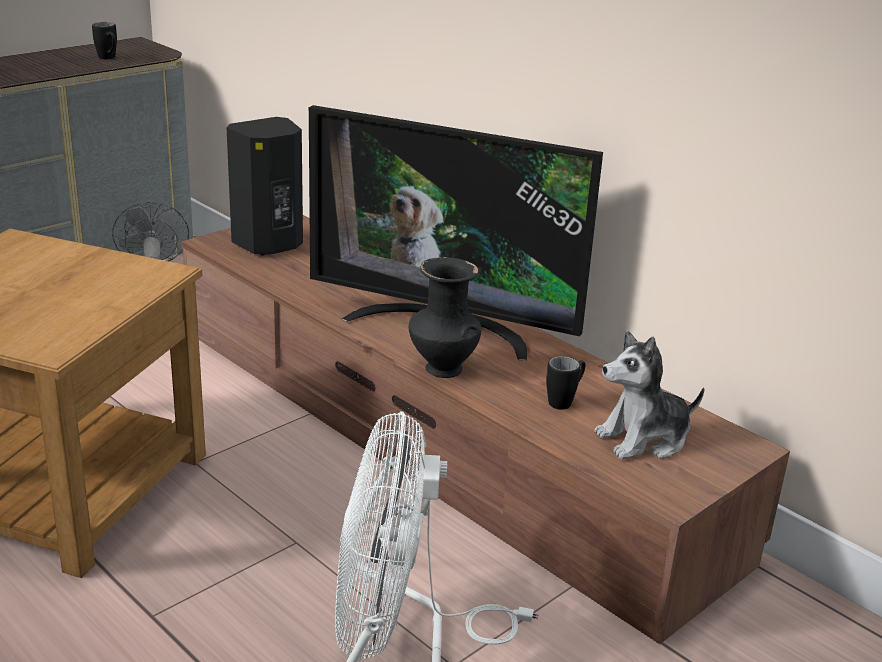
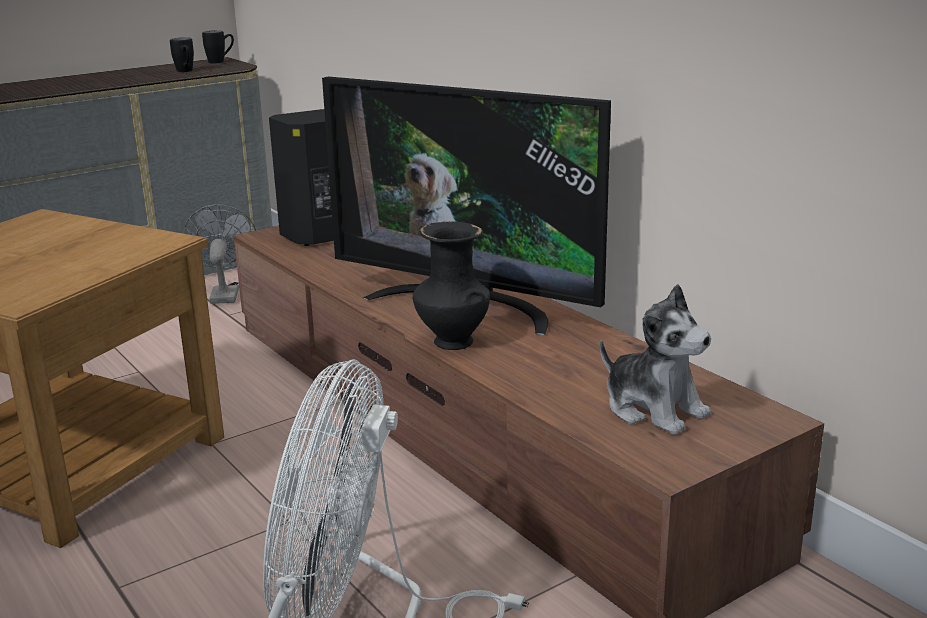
camera: 10 degrees right, 5 degrees down
(565, 401) = (575, 372): black mug -> black mug (221, 61)
(644, 439) = (654, 409): plush toy -> plush toy turned 120 degrees counterclockwise

